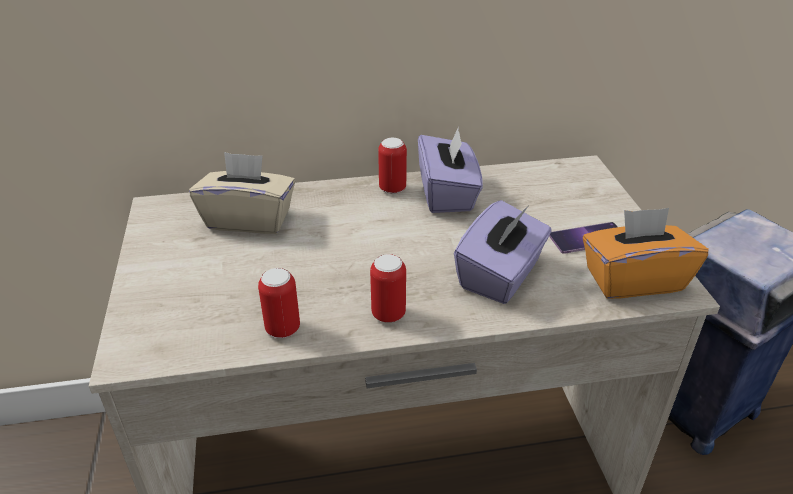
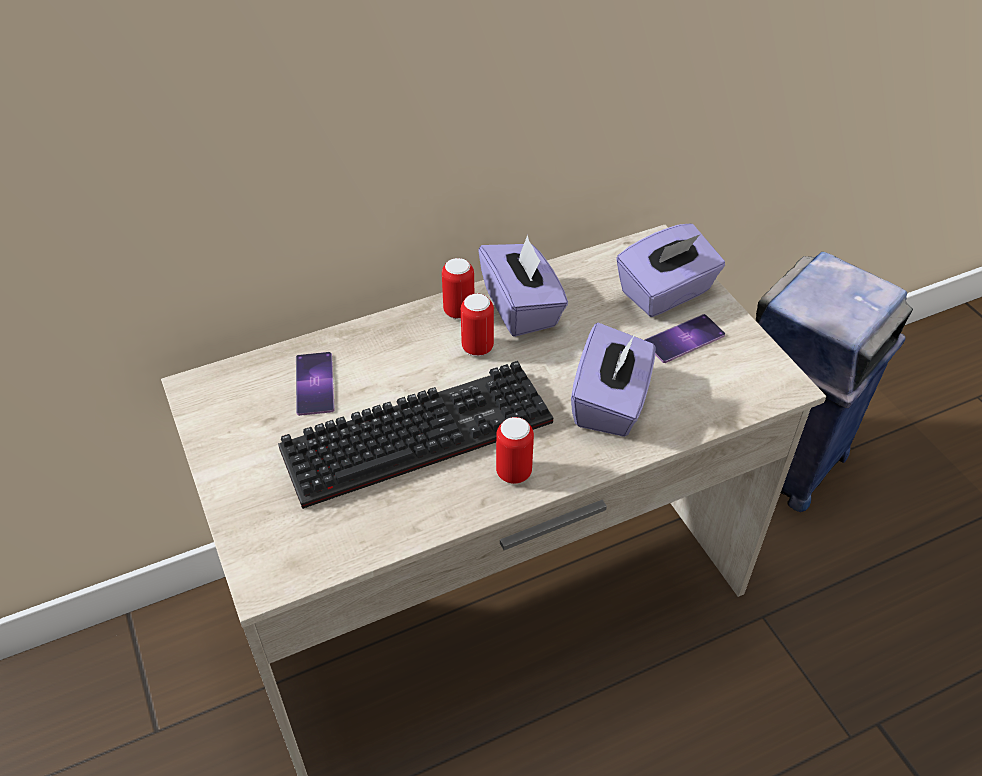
camera: 15 degrees left, 10 degrees up
(249, 219) = (314, 383): beige tissue box -> phone
(283, 329) = (413, 513): can -> can (477, 347)
(319, 267) = (420, 431): none -> keyboard
(581, 202) = (666, 293): none -> purple tissue box
(633, 279) = (740, 381): orange tissue box -> none

